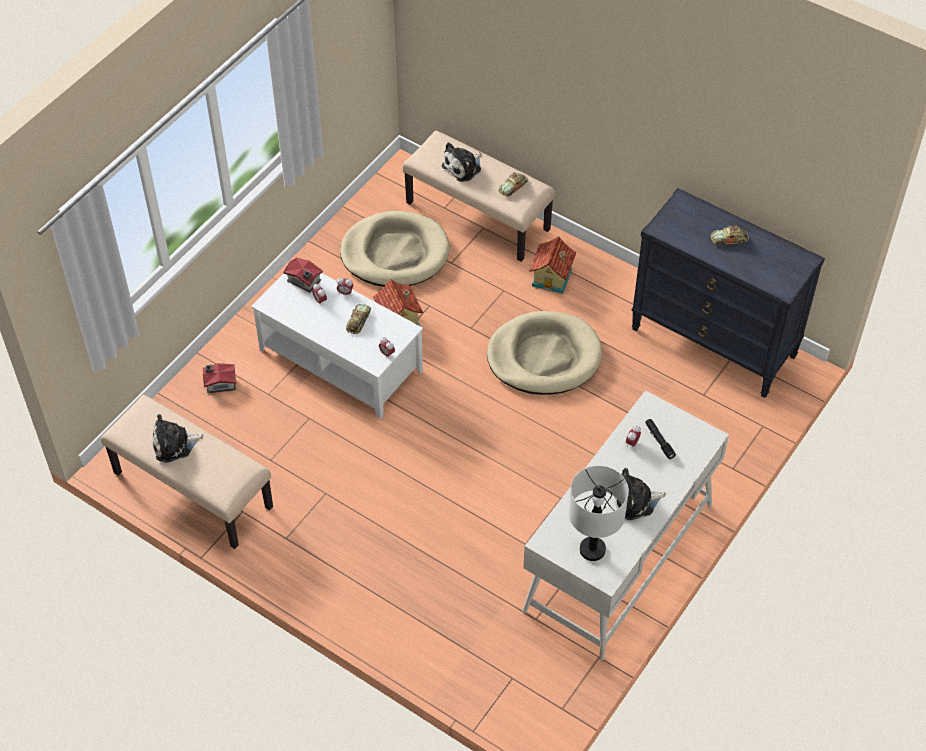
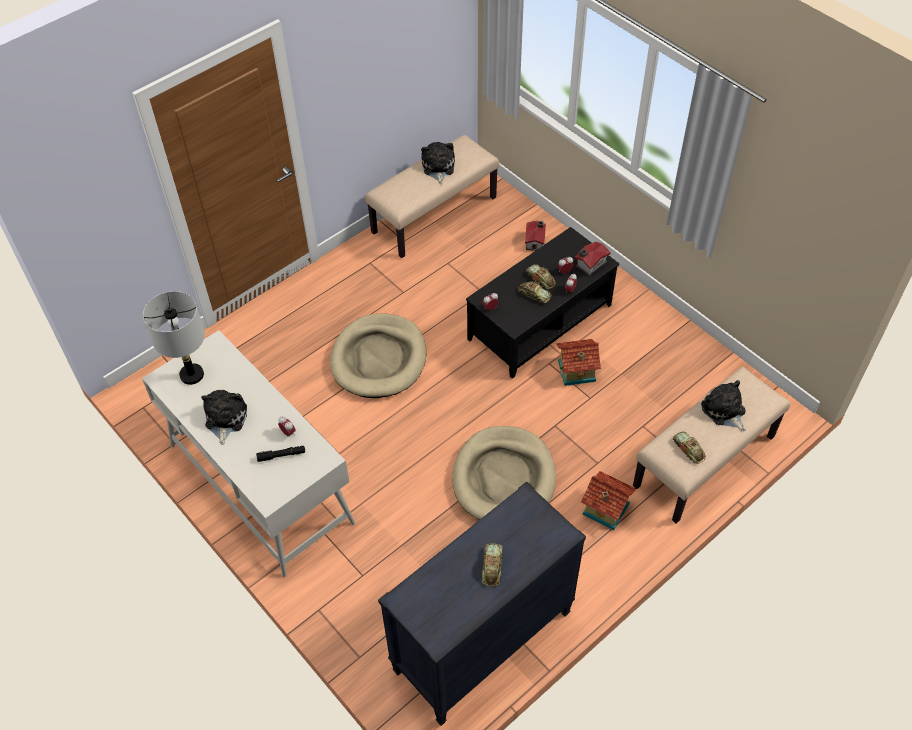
camera: 105 degrees right, 0 degrees up
(335, 319) = (540, 279): none -> toy car
(341, 359) = (541, 323): white coffee table -> black coffee table
(395, 253) = (663, 383): beige dog bed -> beige dog bed (379, 359)

